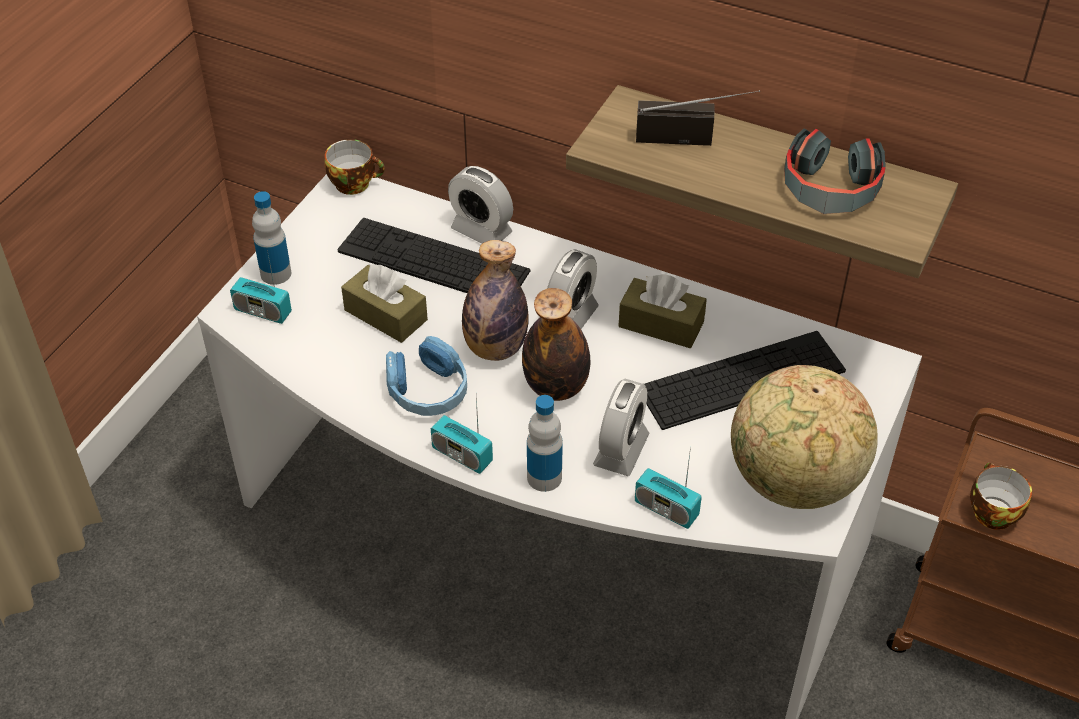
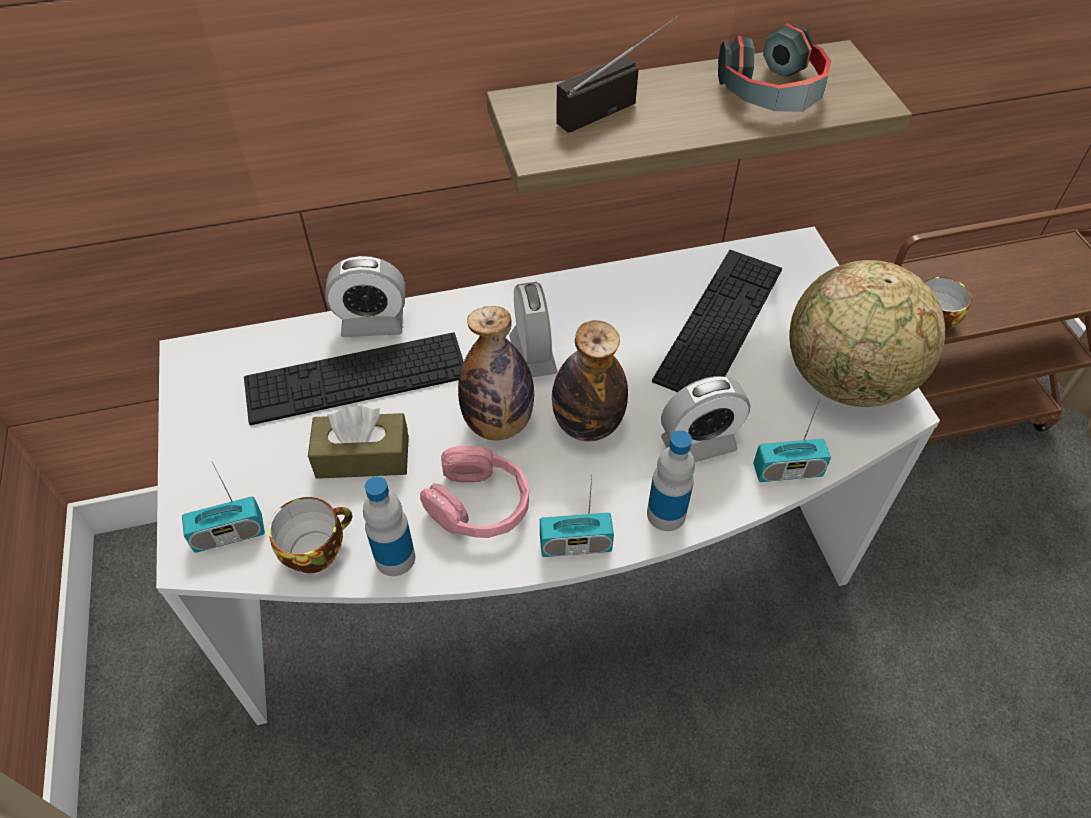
camera: 40 degrees left, 5 degrees up
(276, 273) = (204, 486): bottle -> bottle (395, 558)
(355, 183) = (200, 348): cup -> cup (316, 549)
(427, 391) = (479, 504): blue headphones -> pink headphones
(621, 450) = (698, 444): alarm clock -> alarm clock turned 90 degrees clockwise
(661, 324) = (611, 315): brown tissue box -> none

